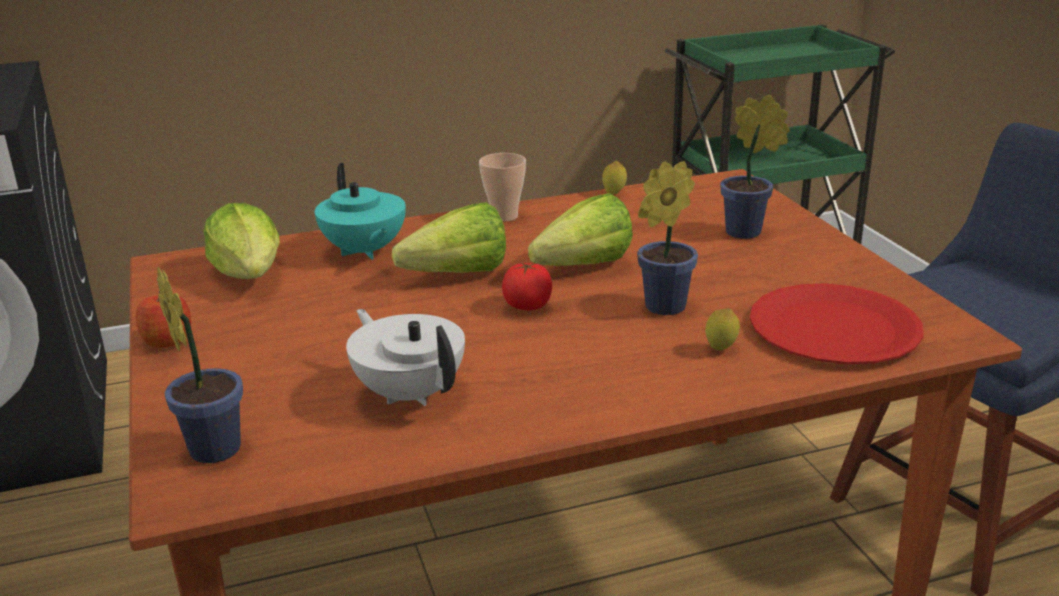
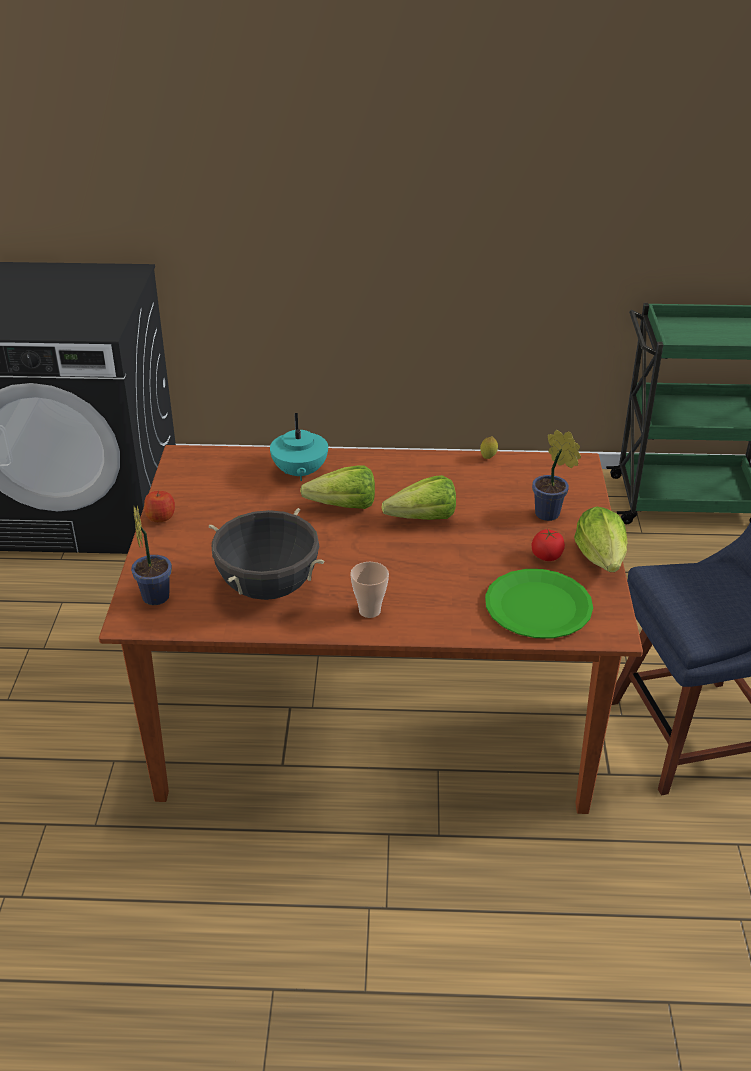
camera: 20 degrees right, 10 degrees up
(250, 274) = (225, 476): lettuce -> lettuce (601, 558)
(410, 393) = (268, 587): white teapot -> black cooking pot
(504, 216) = (402, 462): cup -> cup (369, 611)
(527, 306) = (369, 542): tomato -> tomato (546, 556)
(660, 308) = (446, 563): potted plant -> none
(721, 350) = (458, 604): lemon -> none
(834, 328) = (538, 606): red plate -> green plate

